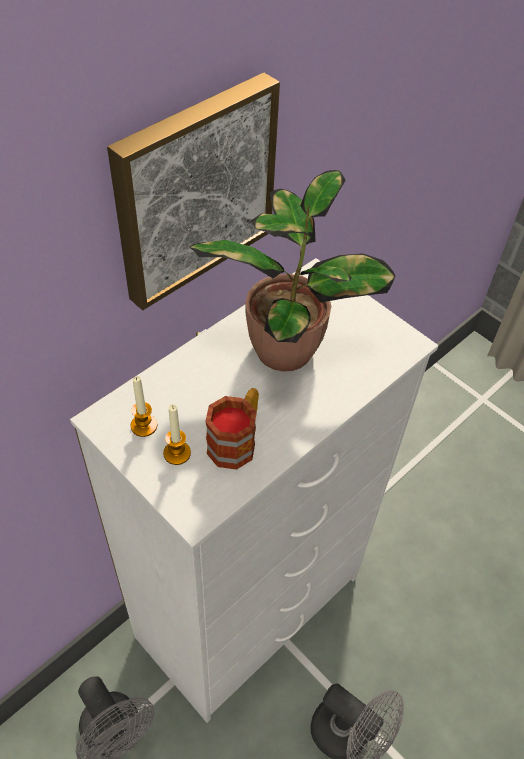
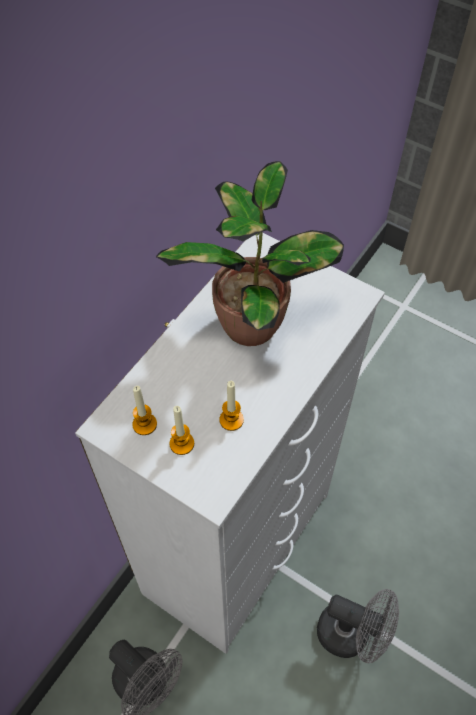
camera: 10 degrees left, 5 degrees up
(193, 190) = (147, 202): picture -> none
(236, 440) = (231, 420): mug -> candle

